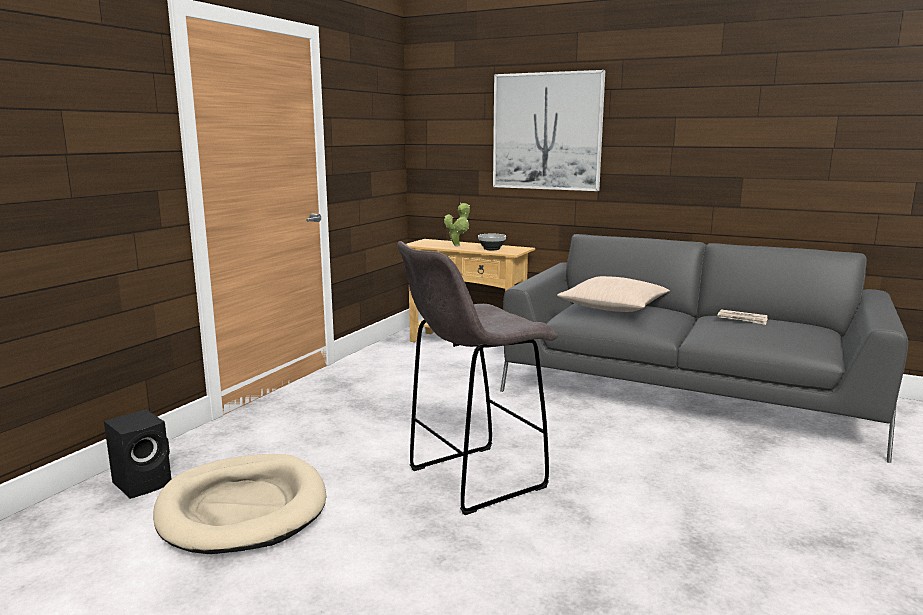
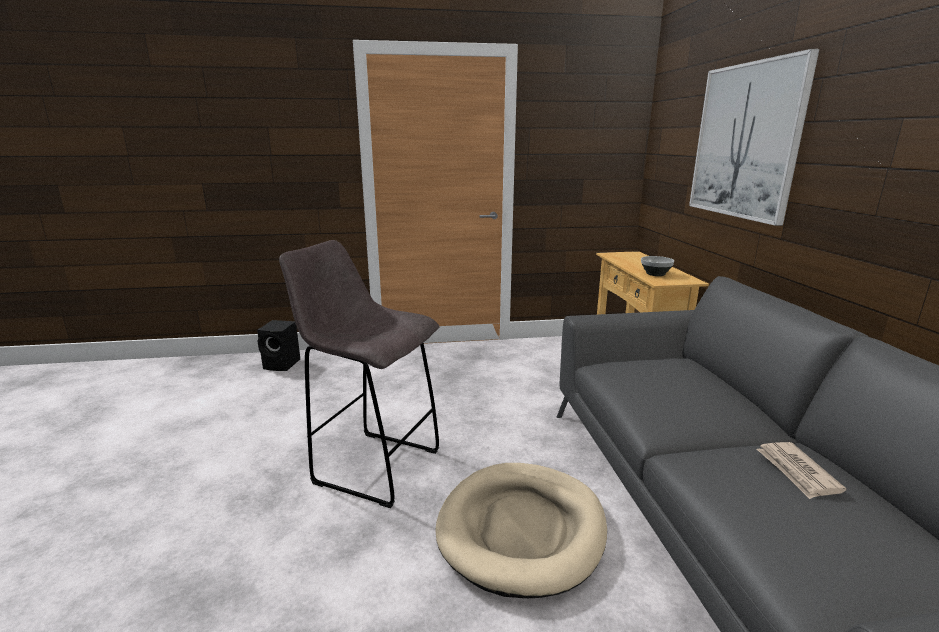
camera: 55 degrees right, 5 degrees up
(242, 508) = (271, 401): beige dog bed -> beige dog bed (522, 529)
(458, 245) = (639, 263): potted plant -> none
(614, 307) = (673, 378): beige pillow -> none

